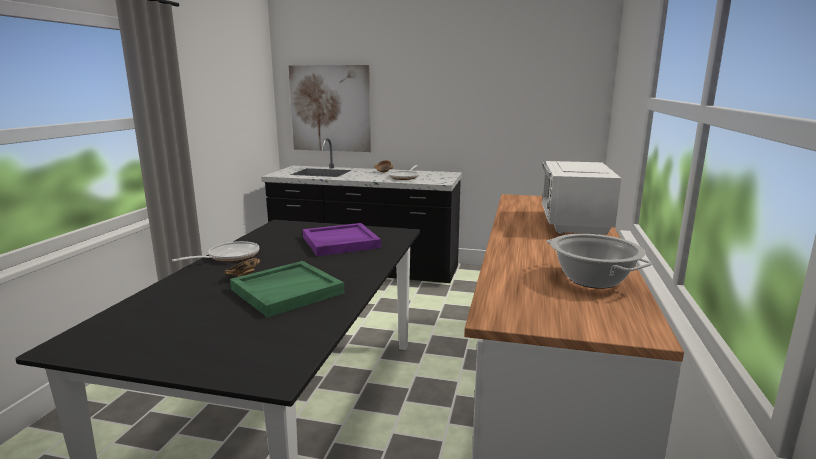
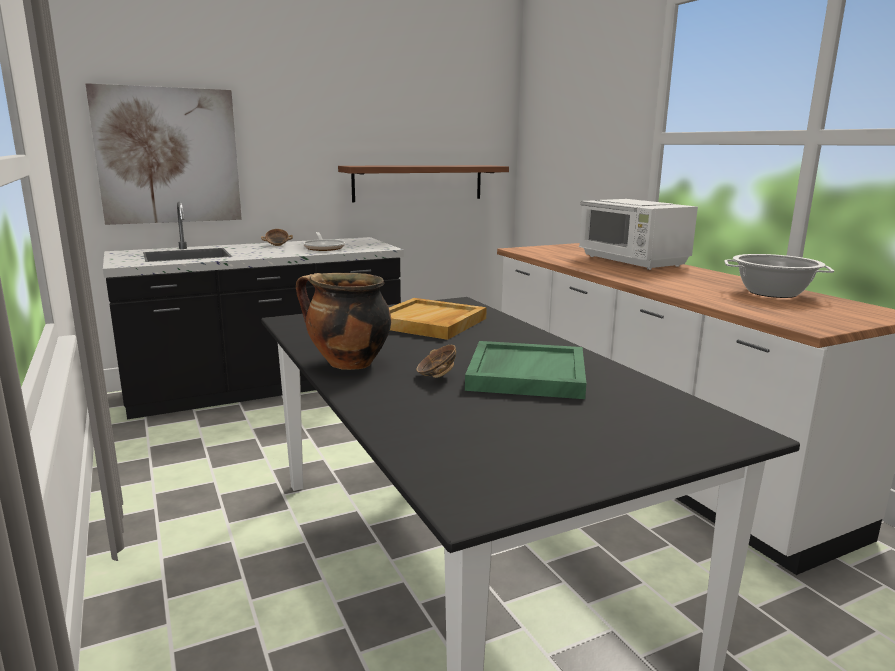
camera: 40 degrees left, 0 degrees up
(229, 257) = (347, 364): frying pan -> cooking pot
(340, 242) = (429, 323): purple tray -> beige tray
(507, 132) = (418, 183): none -> shelf

